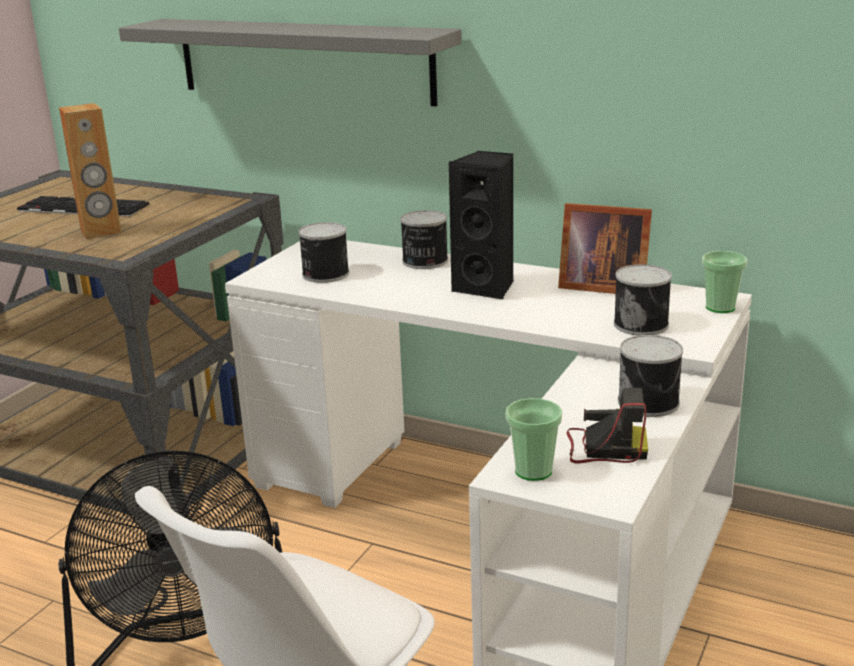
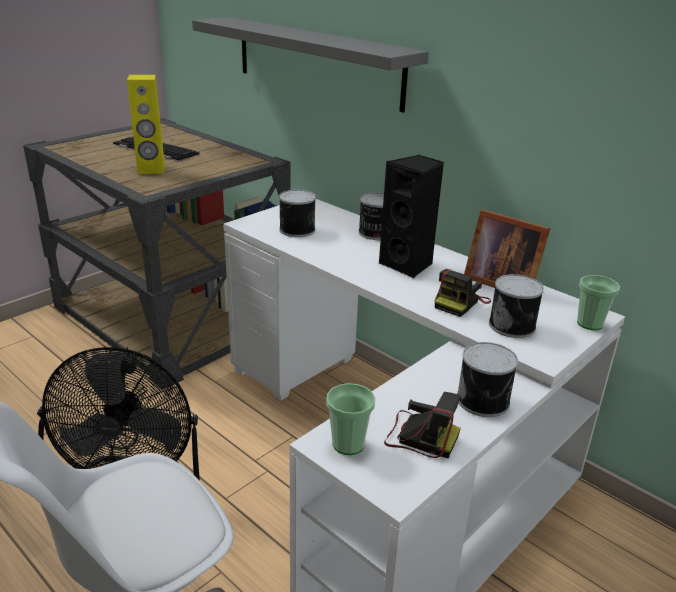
camera: 15 degrees right, 5 degrees up
(101, 232) = (151, 170): brown speaker -> yellow speaker
(571, 314) = (460, 303): none -> camera

